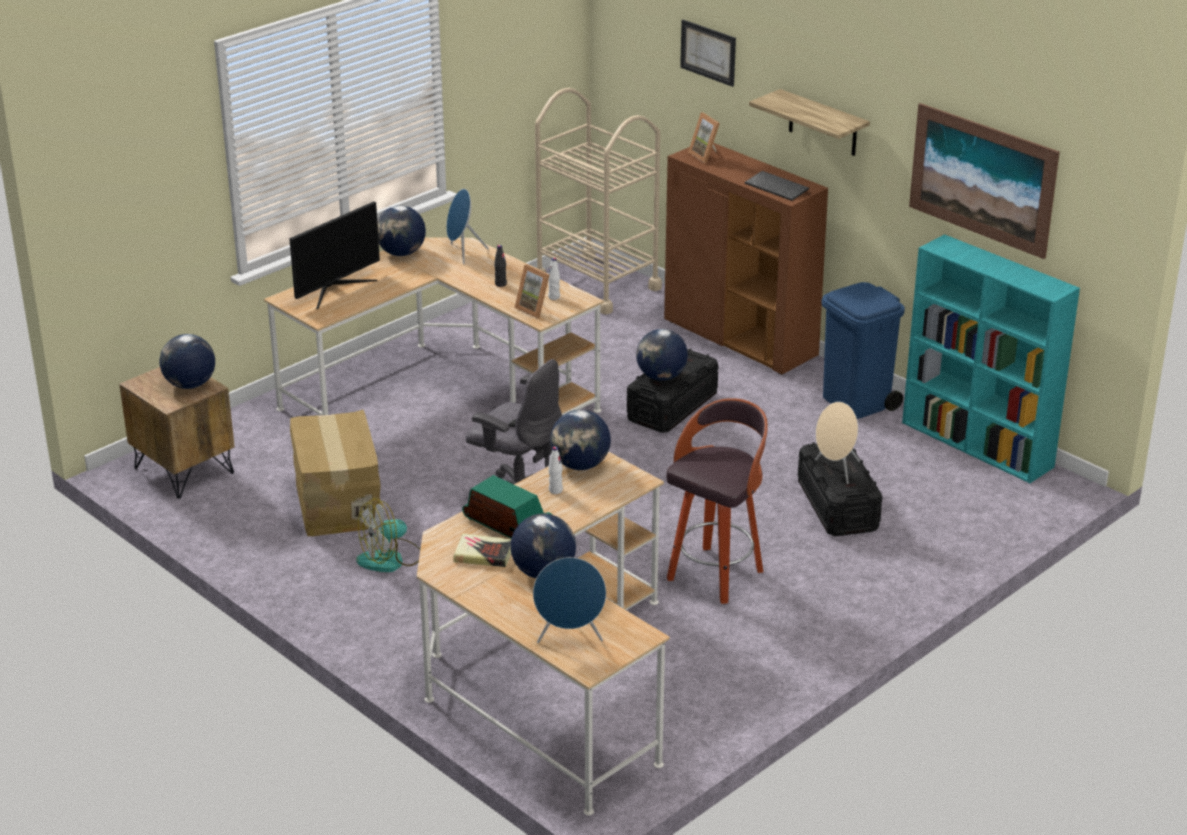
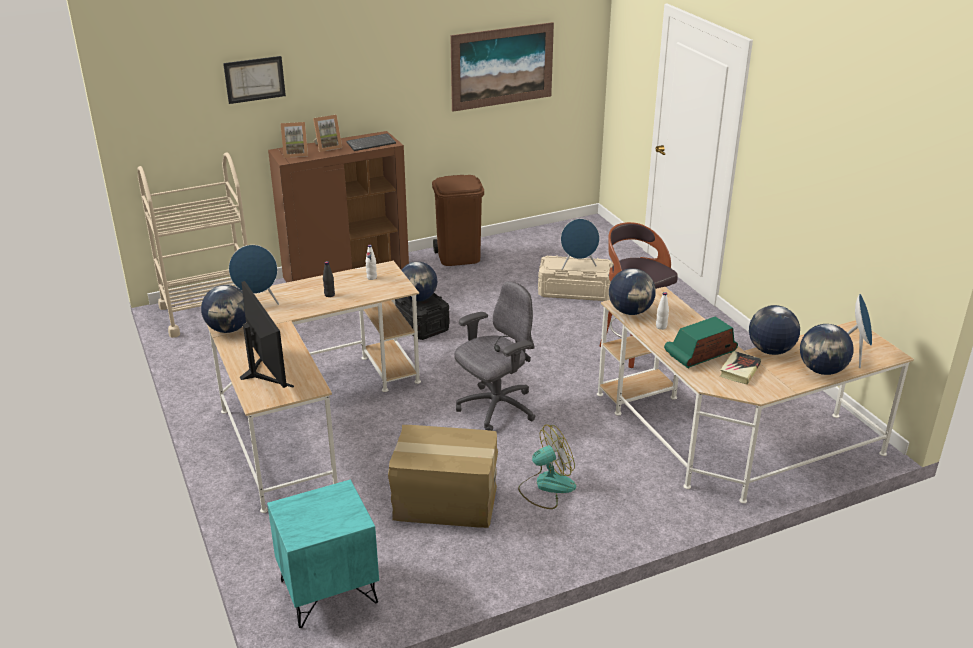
camera: 70 degrees left, 0 degrees up
(183, 471) = (329, 592): brown nightstand -> turquoise nightstand
(190, 385) = (328, 502): globe -> globe (822, 370)
(390, 559) = (546, 486): fan -> fan turned 105 degrees counterclockwise
(535, 309) = (384, 288): picture frame -> picture frame (328, 147)
(823, 123) = (372, 87): shelf -> none
(836, 470) = (578, 266): beige speaker -> blue speaker
(837, 506) = (575, 291): black storage box -> beige storage box
(857, 402) = (459, 257): blue trash can -> brown trash can
(978, 445) = (534, 234): turquoise bookcase -> none

